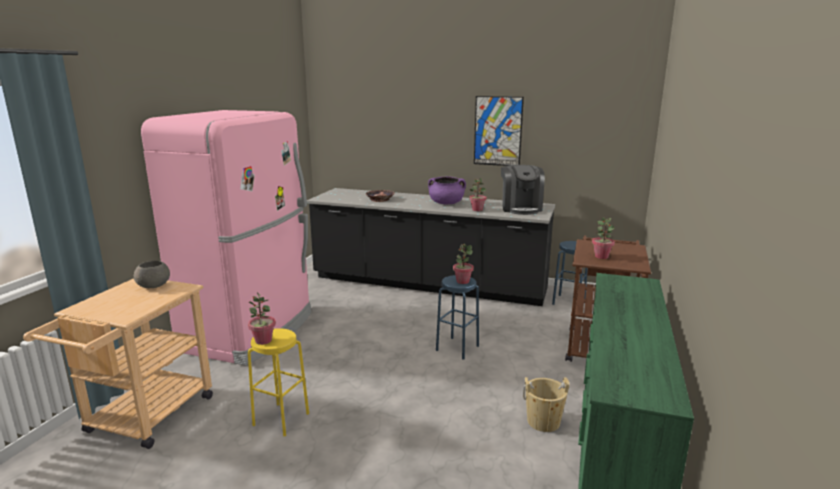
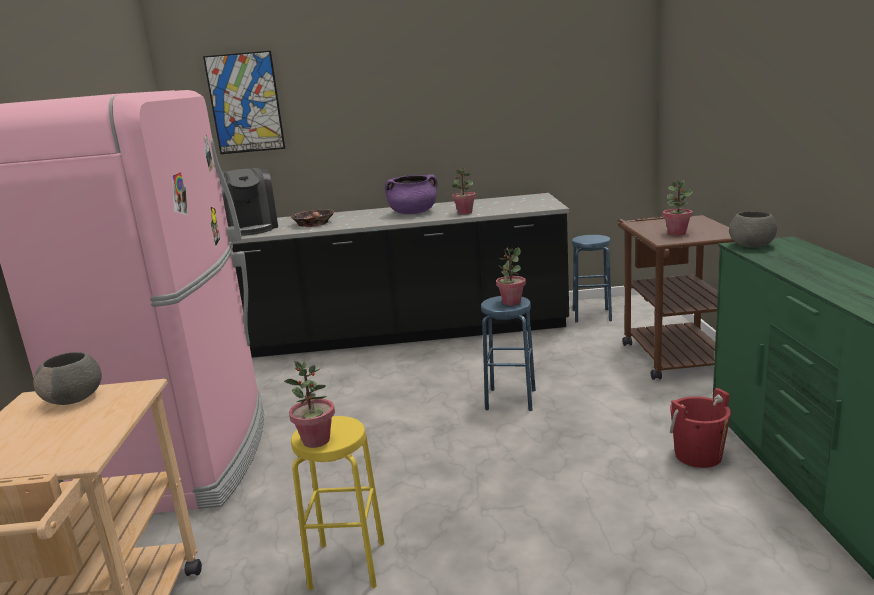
camera: 20 degrees left, 0 degrees up
(498, 131) = (460, 105): picture -> picture (245, 103)
(520, 208) = (516, 203): coffee machine -> coffee machine (249, 228)
(543, 422) = (698, 456): beige bucket -> red bucket
(615, 280) = (752, 245): none -> grey bowl

